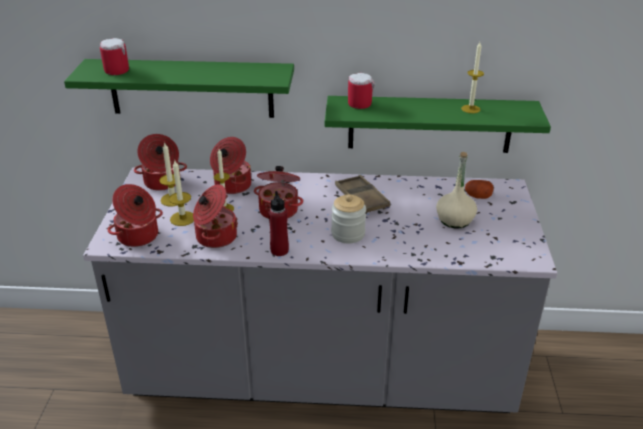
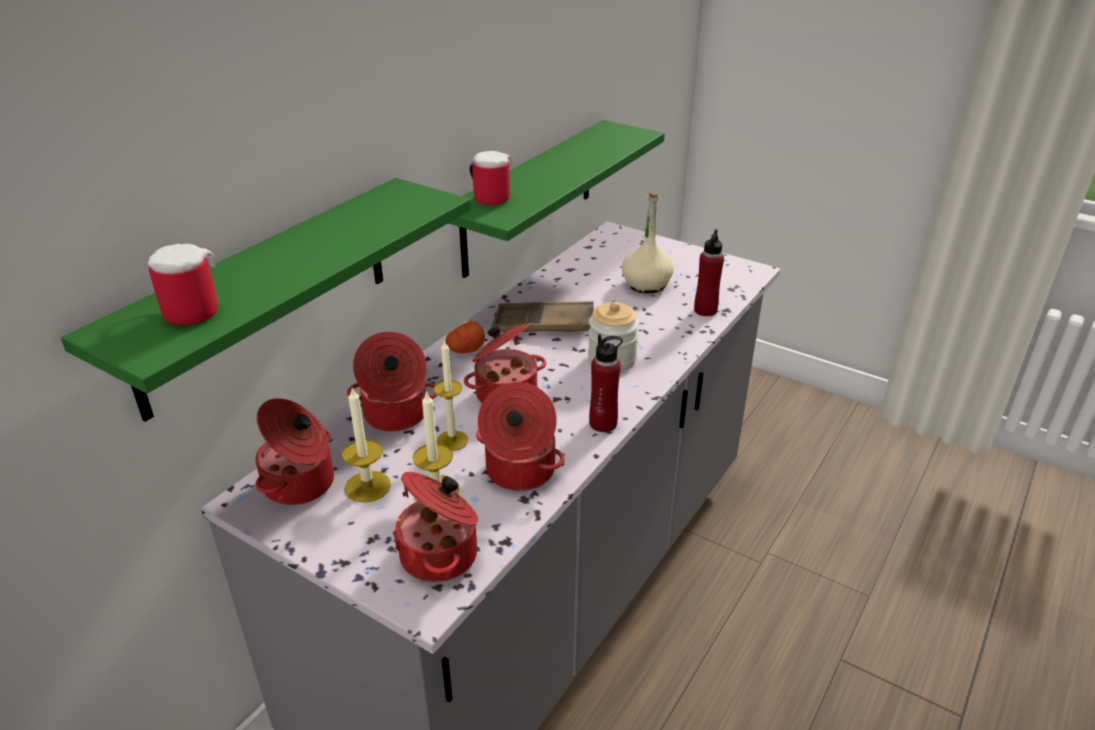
camera: 60 degrees left, 0 degrees up
(448, 253) = (705, 310): none -> red bottle
(470, 109) = (583, 151): candle -> none
(477, 196) = (613, 255): potato -> potato (466, 349)

